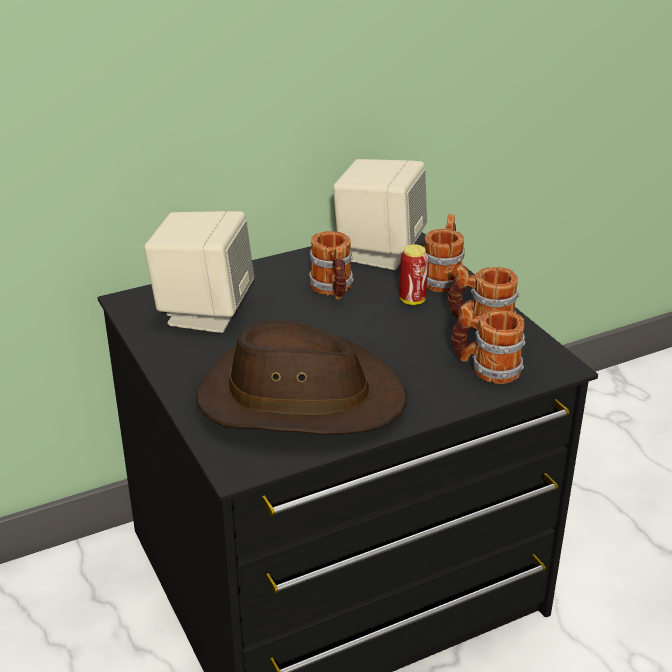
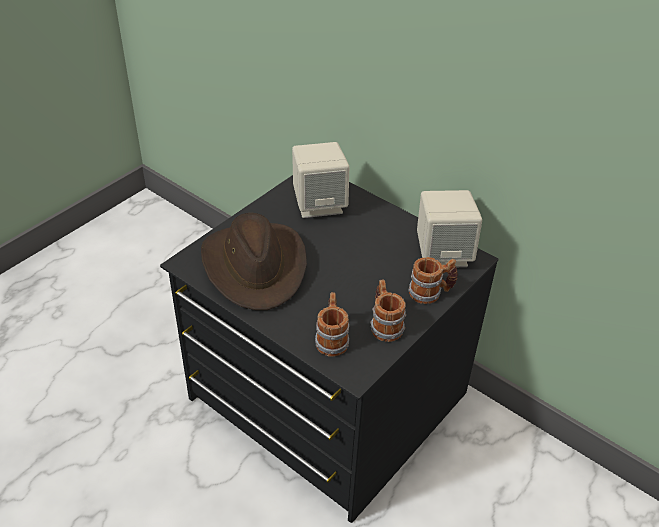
camera: 65 degrees right, 10 degrees up
(333, 290) = (379, 247): mug -> none
(412, 300) = (390, 285): can -> none

